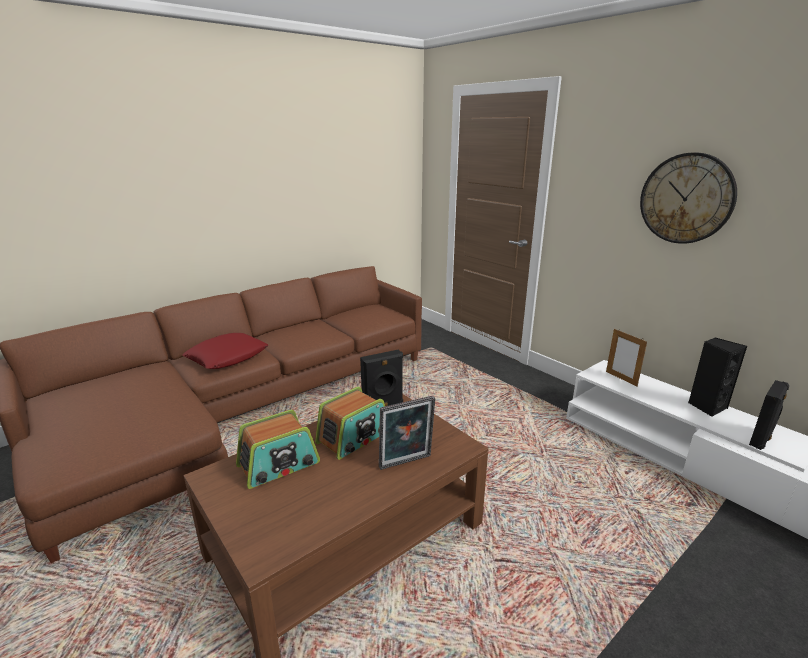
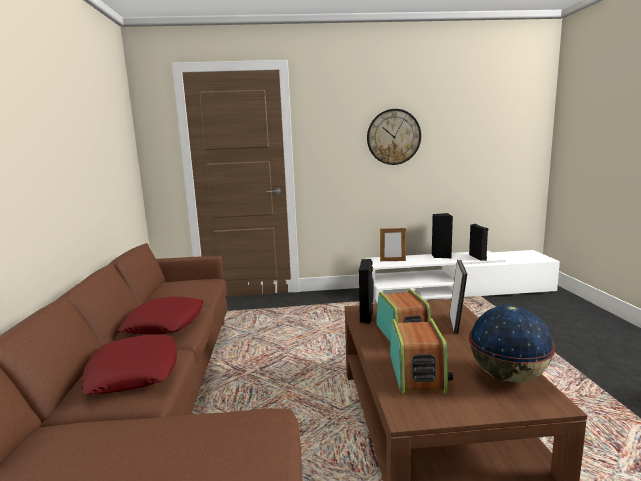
camera: 55 degrees left, 10 degrees down
(300, 521) = (508, 377): none -> globe
(301, 335) = (165, 323): none -> red pillow

